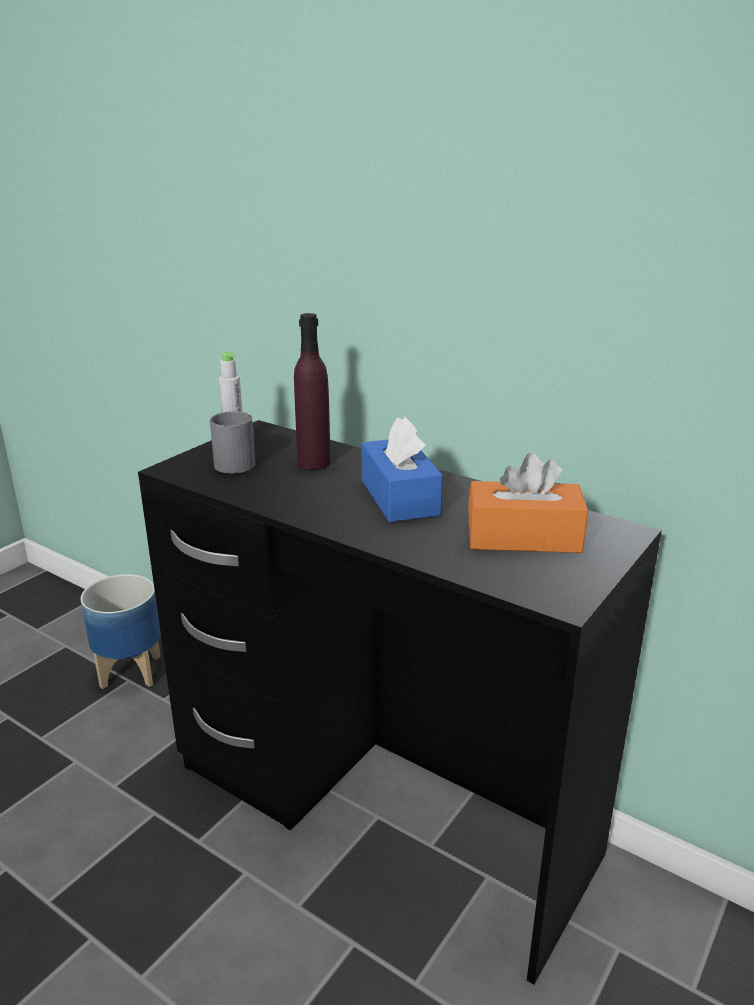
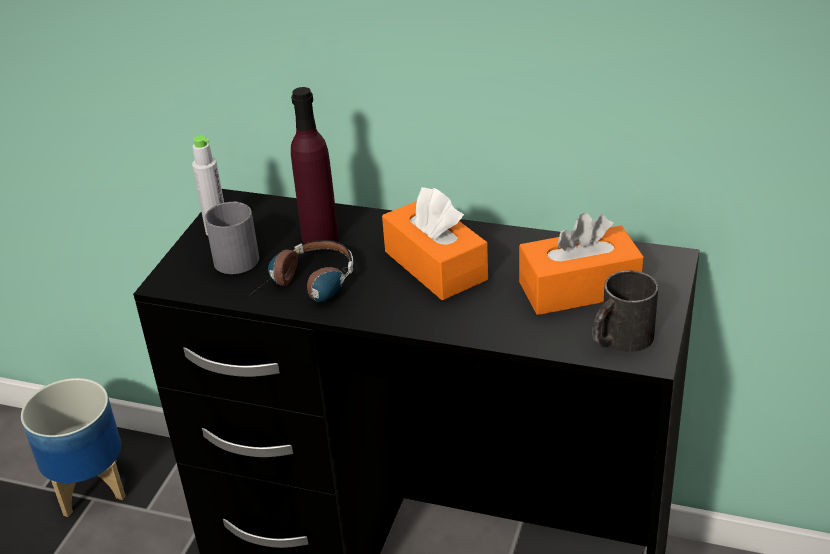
camera: 15 degrees left, 10 degrees up
(278, 492) = (307, 288): none -> headphones
(399, 497) = (435, 265): blue tissue box -> orange tissue box
(541, 584) = (619, 340): none -> black mug

